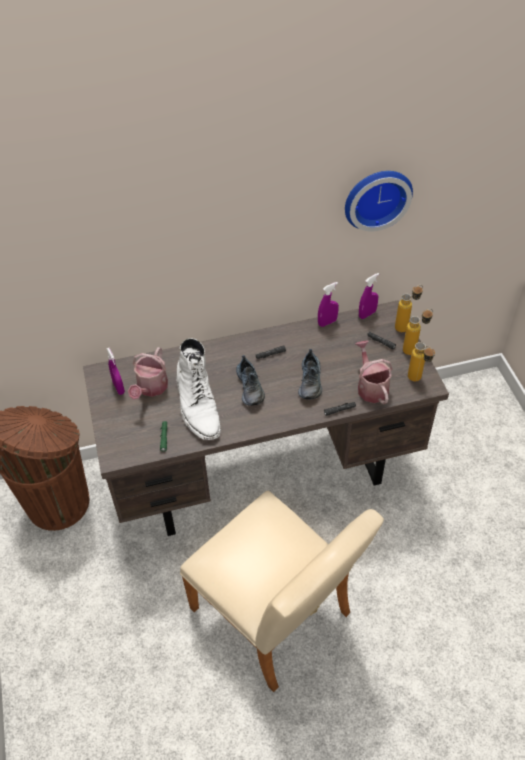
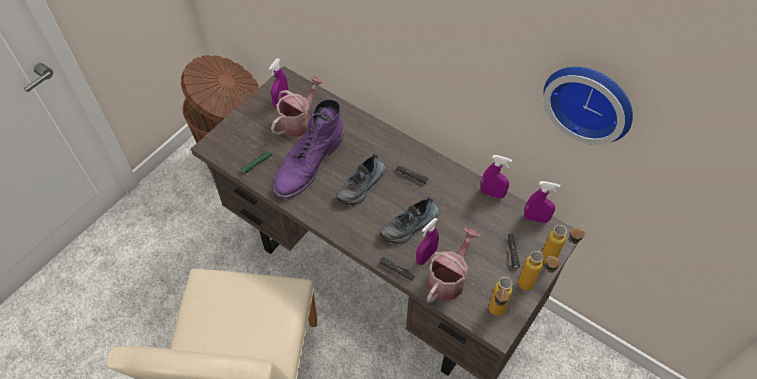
camera: 50 degrees right, 5 degrees up
(151, 388) = (299, 121): watering can -> watering can turned 150 degrees clockwise
(198, 406) = (308, 163): white boot -> purple boot
(343, 388) = (426, 256): none -> purple spray bottle

